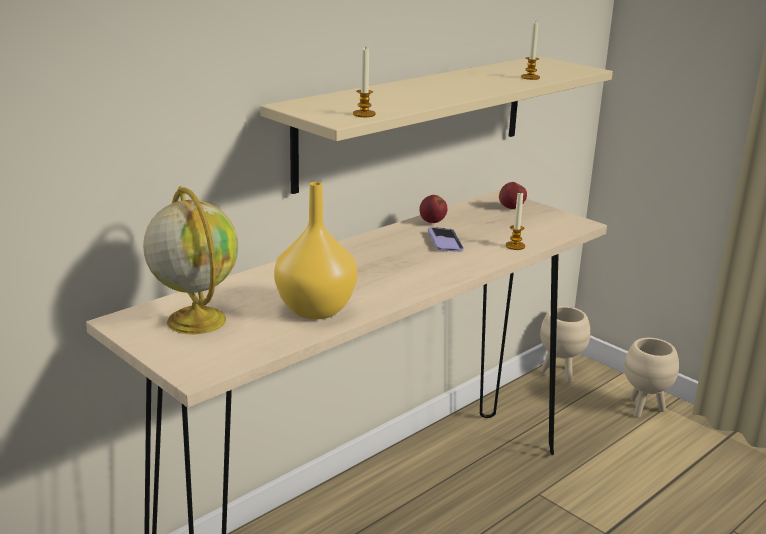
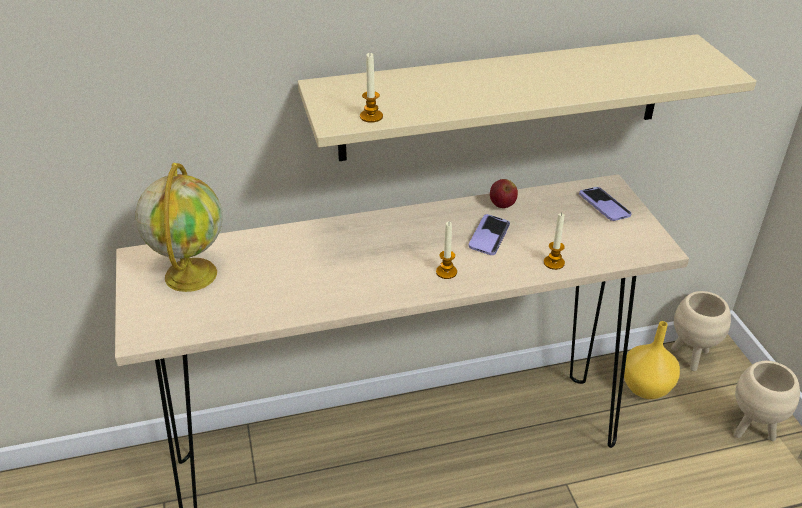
camera: 30 degrees right, 15 degrees up
(316, 310) = (292, 293): yellow vase -> yellow vase (646, 388)
(511, 208) = (604, 205): apple -> phone
(530, 77) = (631, 79): candle -> candle (446, 272)

